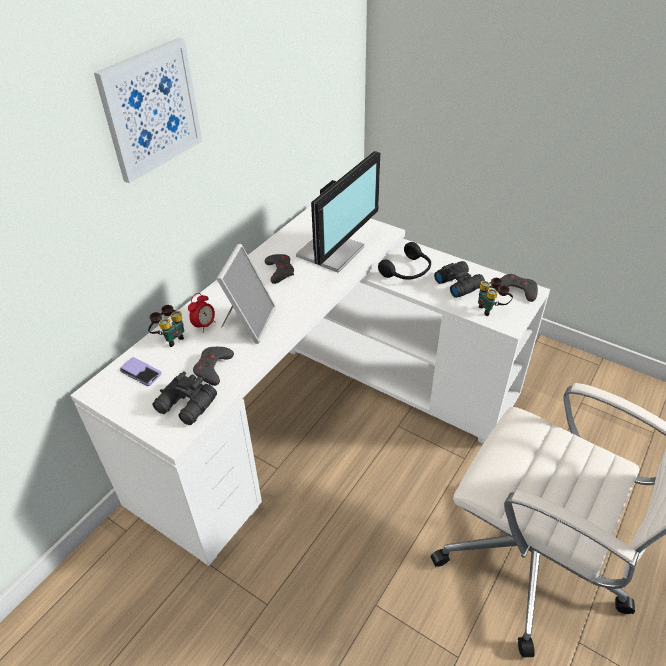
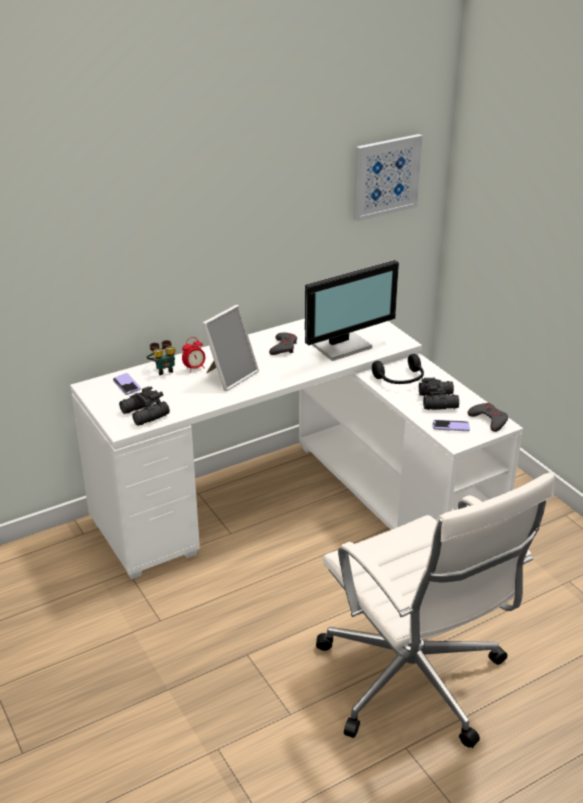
camera: 25 degrees right, 10 degrees down
(151, 109) = (192, 183): picture -> picture (386, 176)
(213, 368) = (180, 397): grey game controller -> none
(491, 309) = (450, 426): binoculars -> phone

